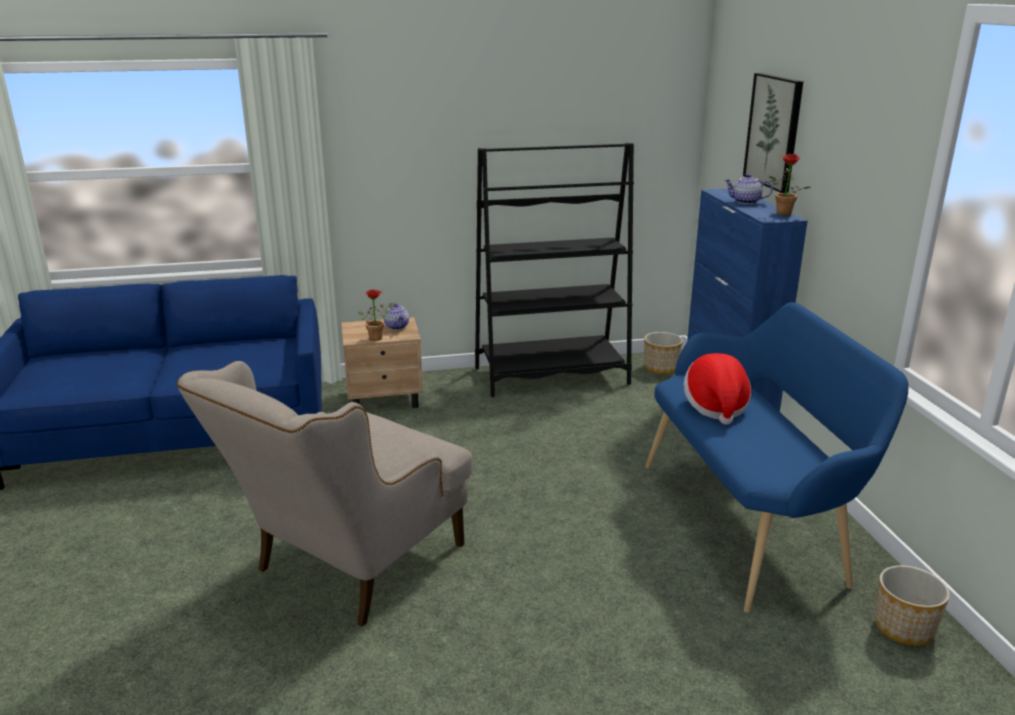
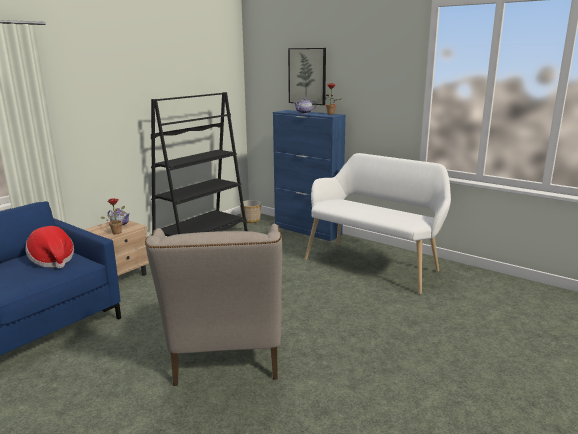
camera: 40 degrees left, 5 degrees down
(715, 406) = (353, 208): hat -> hat (52, 260)
(750, 523) = (375, 264): blue bench -> white bench
(904, 627) = (470, 276): planter -> none

